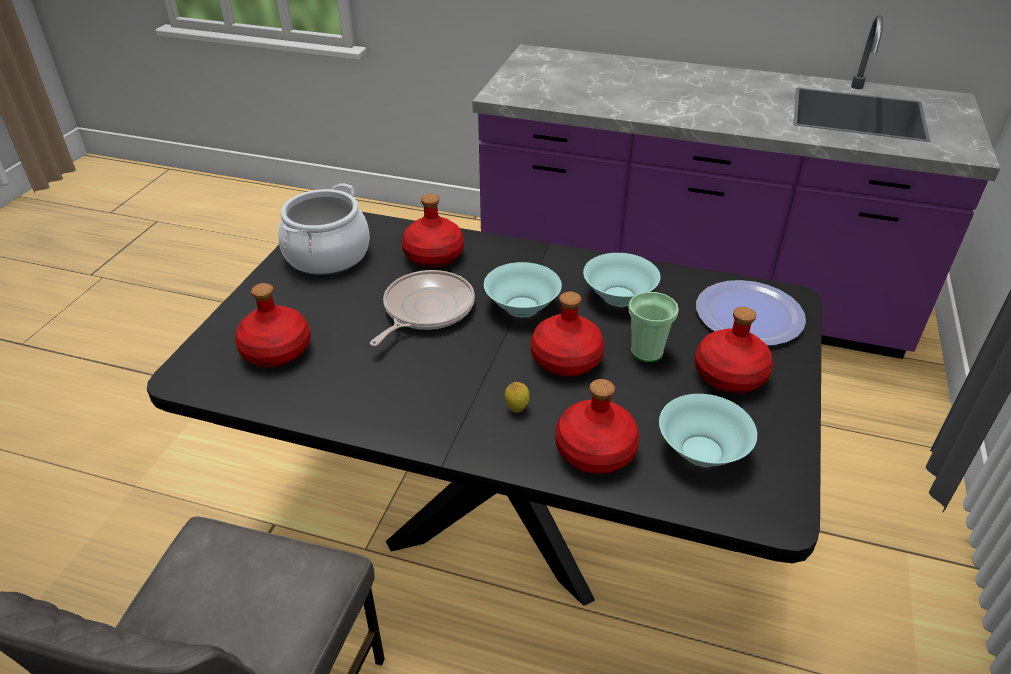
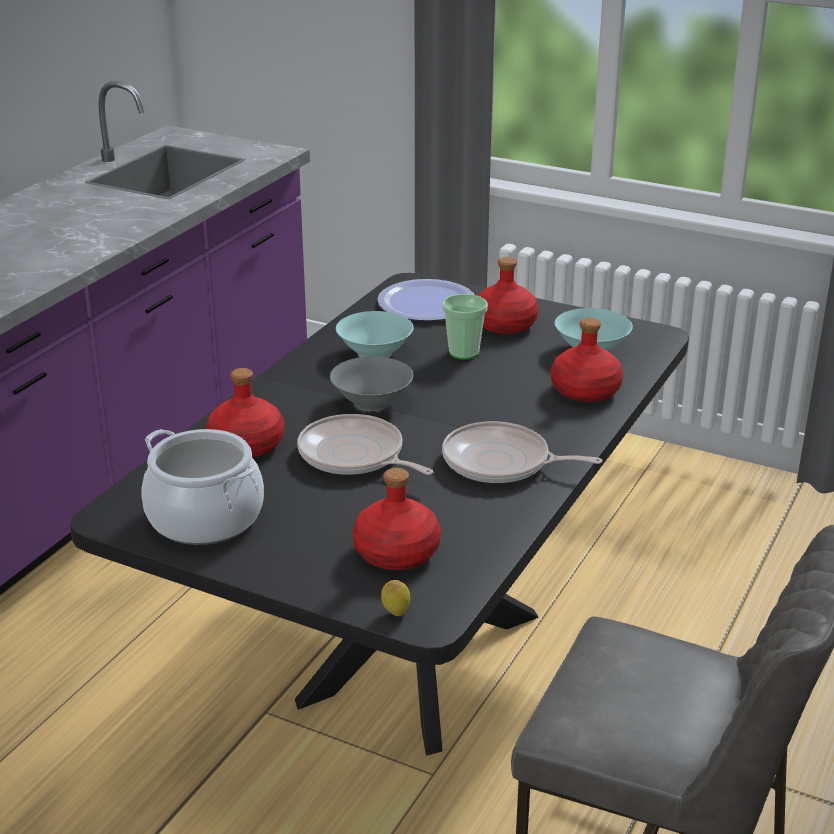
camera: 80 degrees left, 10 degrees down
(427, 398) = (501, 463): none -> frying pan
(516, 409) = (527, 419): lemon -> lemon (395, 614)
(521, 307) = (372, 403): turquoise bowl -> grey bowl
(565, 360) = (464, 390): red bottle -> none

